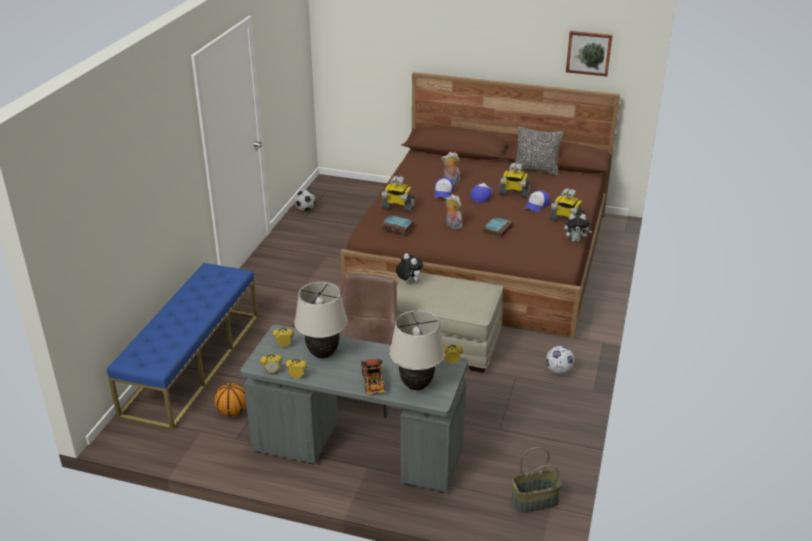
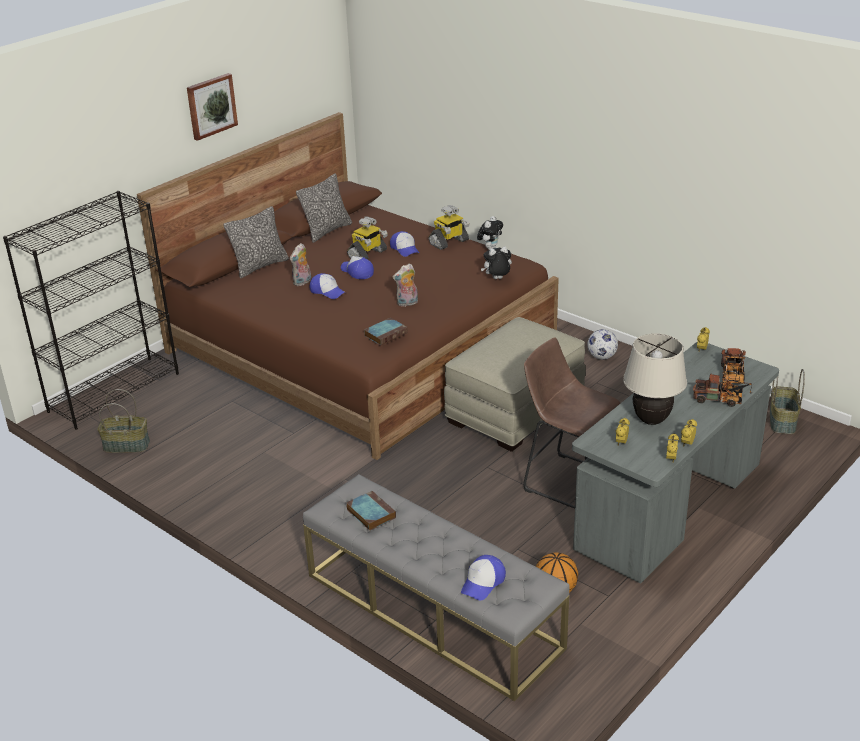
camera: 65 degrees left, 0 degrees up
(150, 342) = (483, 582): none -> cap
(192, 363) = (432, 610): blue bench -> grey bench
(305, 210) = (127, 445): football -> basket
(357, 188) = (114, 392): none -> black bookcase
(397, 207) = (340, 324): toy robot -> none
(409, 282) = (479, 365): plush toy -> plush toy (497, 279)
(416, 385) = (732, 376): beige table lamp -> toy truck
(460, 162) = (260, 266): none -> pillow
(497, 229) = (436, 281): book -> book (370, 513)
(589, 53) = (300, 80): picture -> picture (211, 106)

